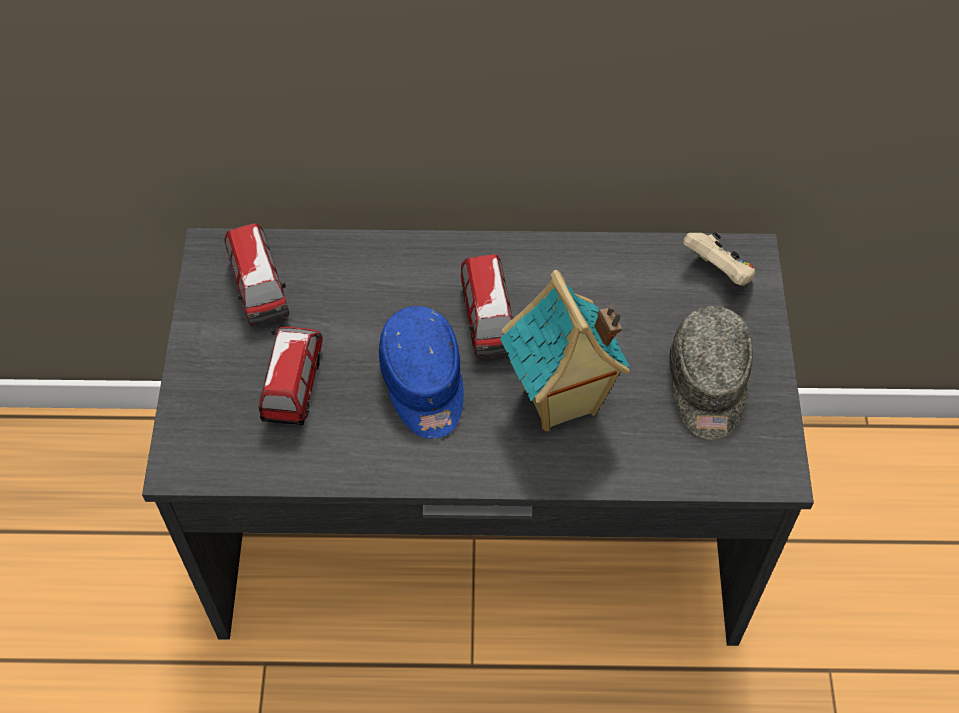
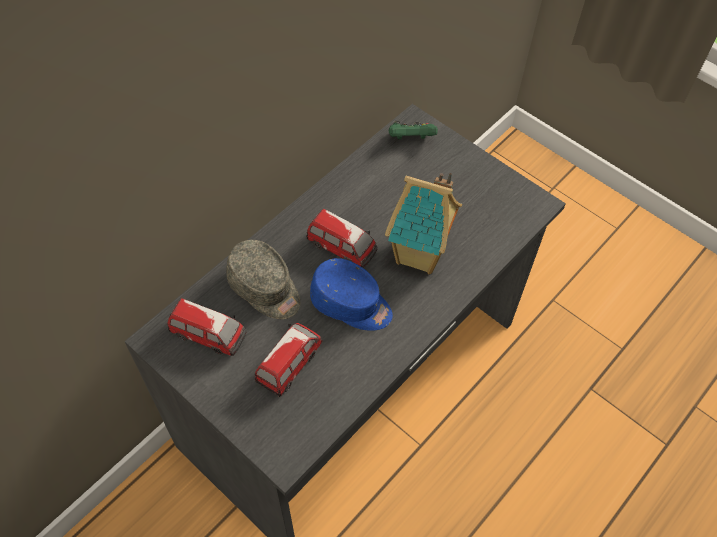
camera: 50 degrees left, 0 degrees up
(293, 384) = (289, 364): toy car -> toy car turned 75 degrees clockwise
(708, 385) = (468, 192): grey cap -> grey cap (265, 289)
(718, 272) = (411, 139): beige game controller -> green game controller

